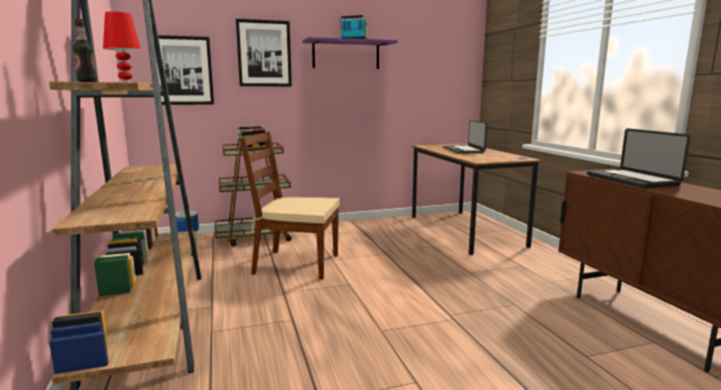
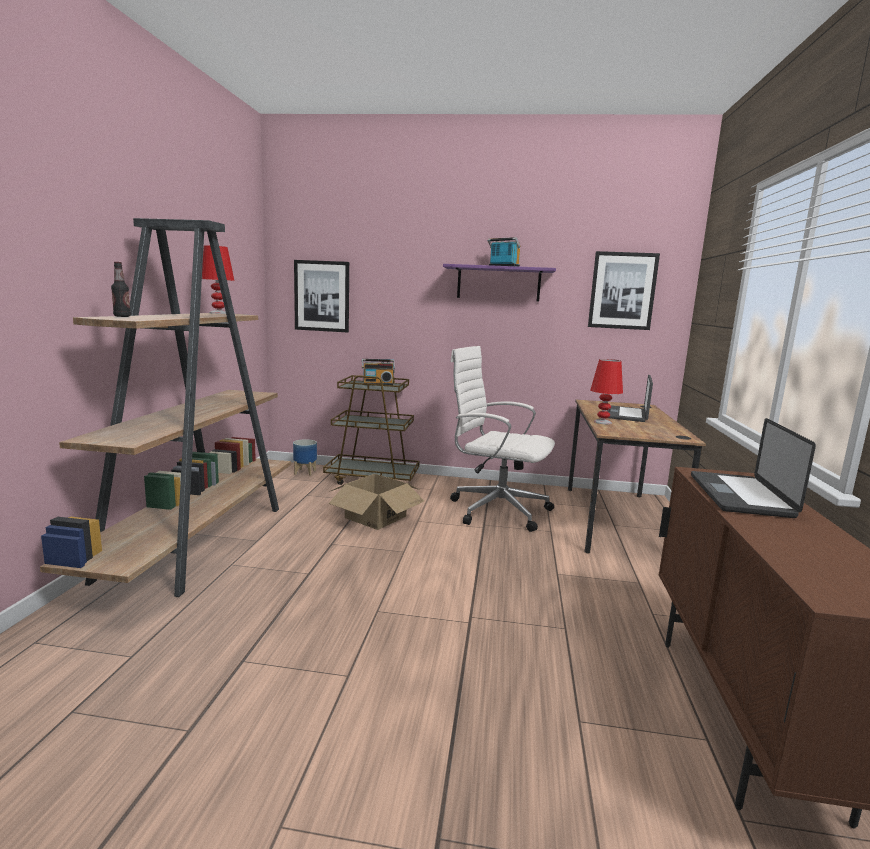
camera: 25 degrees right, 0 degrees up
(264, 53) = (404, 280): picture -> picture (622, 291)
(295, 264) = (376, 517): brown chair -> cardboard box
(380, 240) = (496, 509): none -> white office chair
(461, 156) = (603, 422): none -> red table lamp

